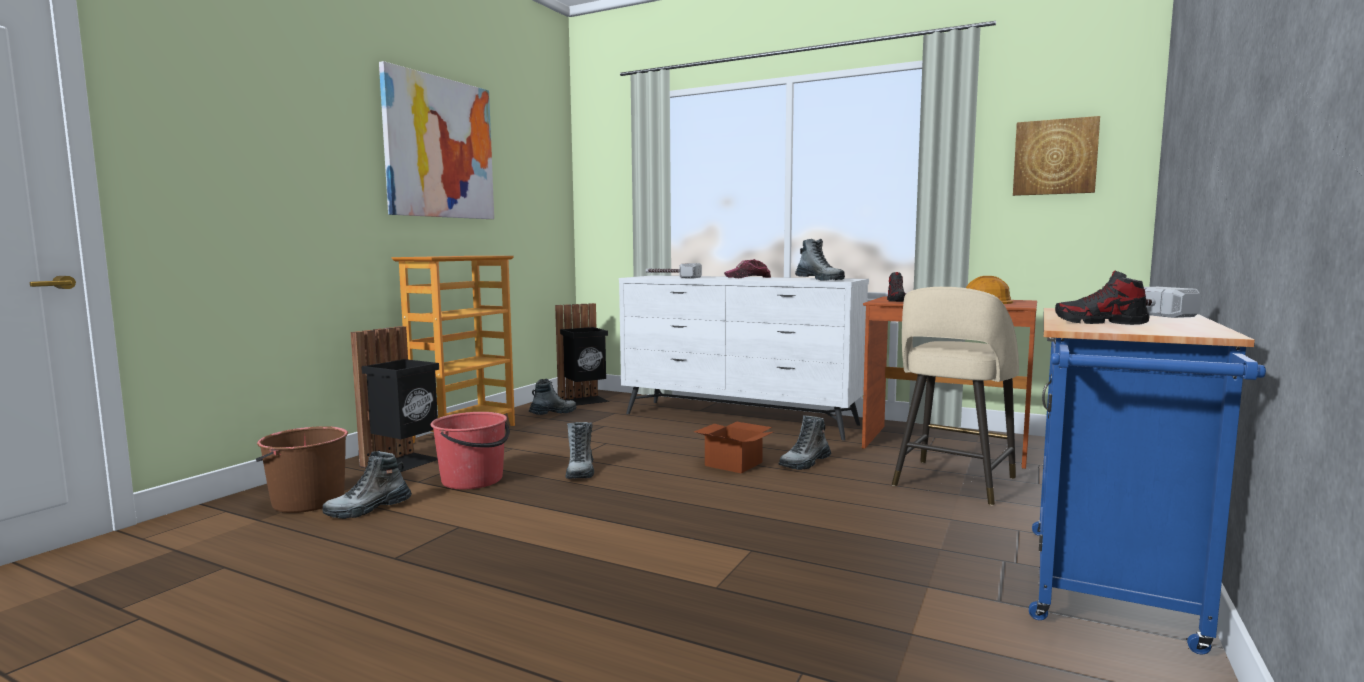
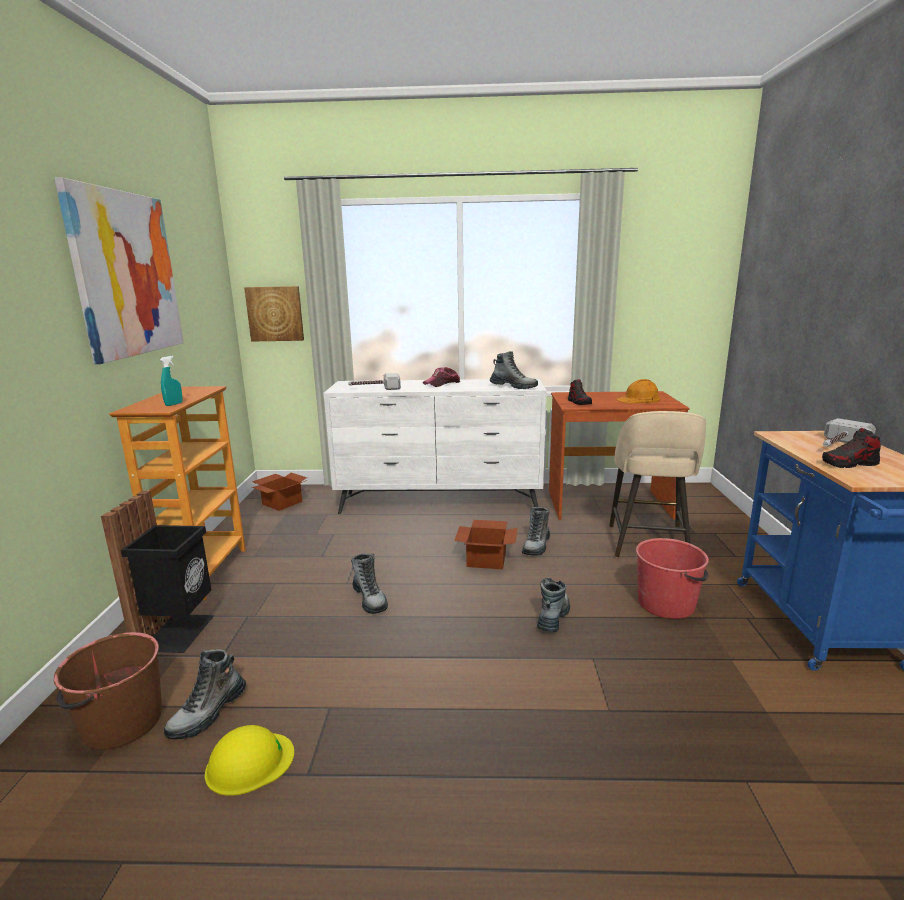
camera: 25 degrees left, 10 degrees up
(362, 541) = (249, 762): none -> yellow hard hat
(446, 256) = (174, 404): none -> turquoise spray bottle
(473, 480) = (279, 638): red bucket -> red bucket (667, 604)
(553, 413) = (268, 526): boot -> boot (553, 617)
(584, 400) = (282, 502): black trash can -> cardboard box
(1055, 157) = (670, 280): picture -> picture (275, 314)

